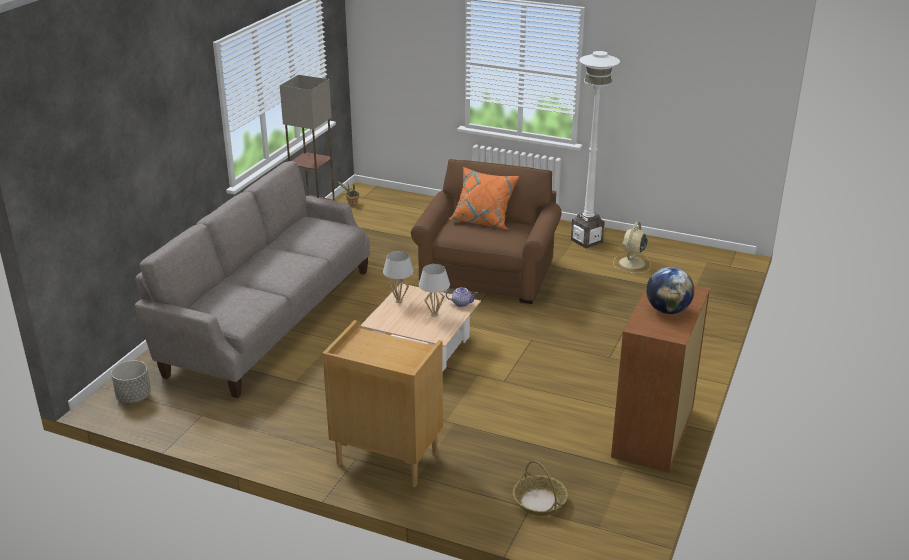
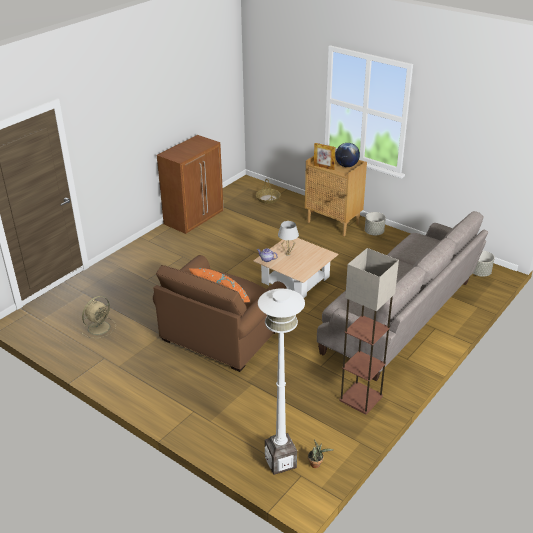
camera: 165 degrees left, 5 degrees up
(306, 449) = (374, 232): none -> grey planter
(399, 301) = (308, 267): white table lamp -> none
(405, 343) = (323, 167): none -> picture frame
(587, 241) = (112, 360): white floor lamp -> white floor lamp (280, 462)
(667, 310) = (189, 147): globe -> globe (346, 166)

